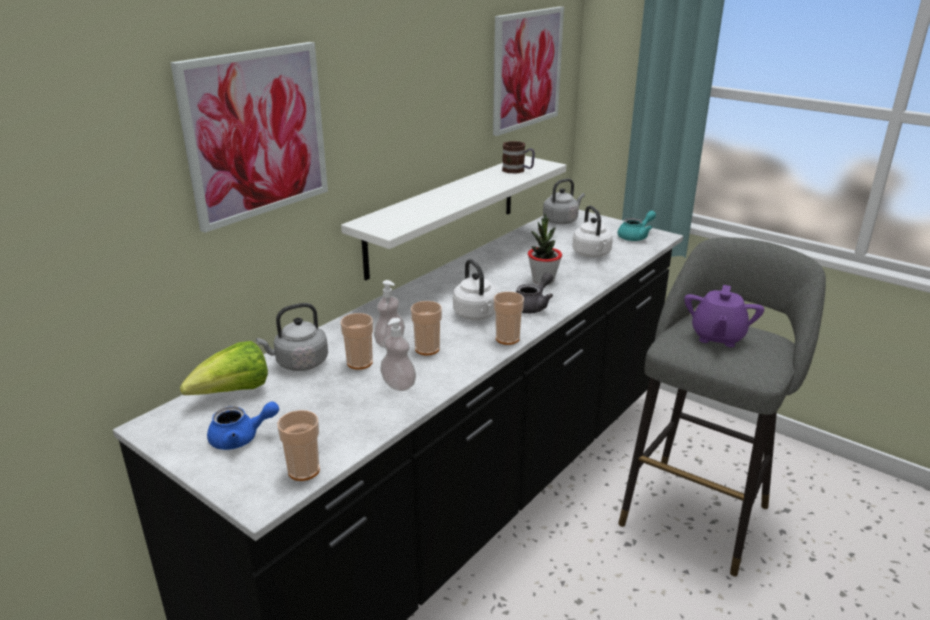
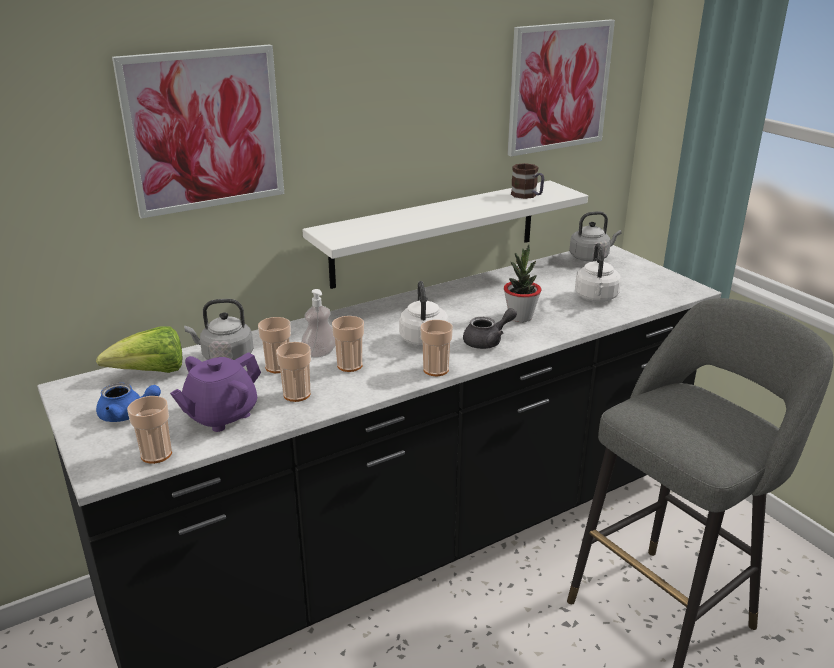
camera: 20 degrees right, 0 degrees up
(398, 385) = (297, 394): soap dispenser -> cup
(636, 236) = (662, 286): turquoise teapot -> none
(717, 337) = (689, 412): purple teapot -> purple teapot (221, 416)

